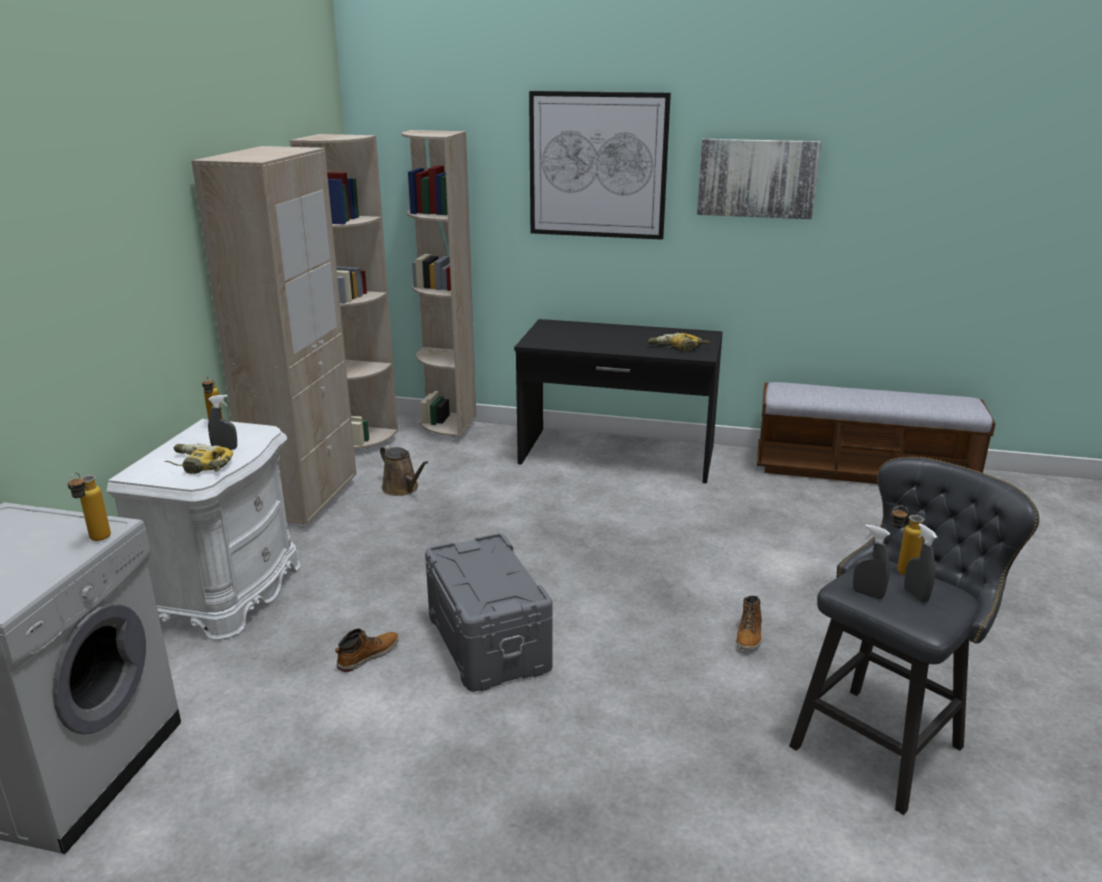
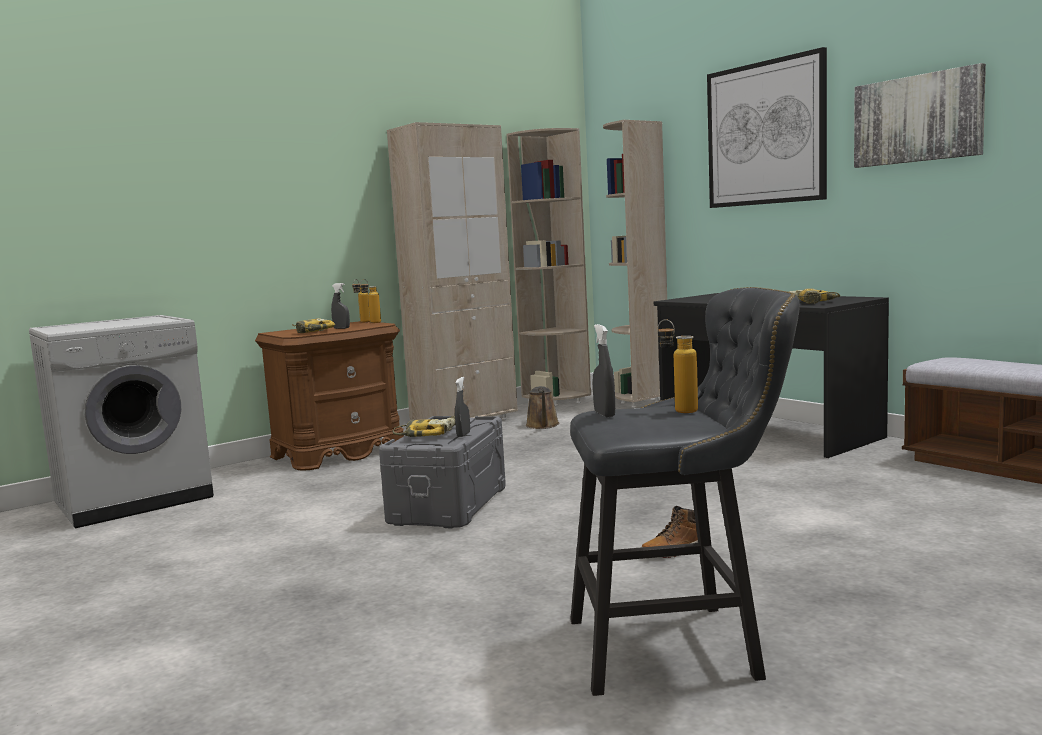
camera: 40 degrees right, 15 degrees down
(96, 541) = (154, 322): bottle -> bottle (372, 323)
(231, 593) = (343, 453): white nightstand -> brown nightstand
(368, 655) = (361, 494): boot -> none
(473, 581) = (428, 434): none -> power drill
(915, 595) = (651, 420): grey spray bottle -> grey spray bottle (463, 435)

